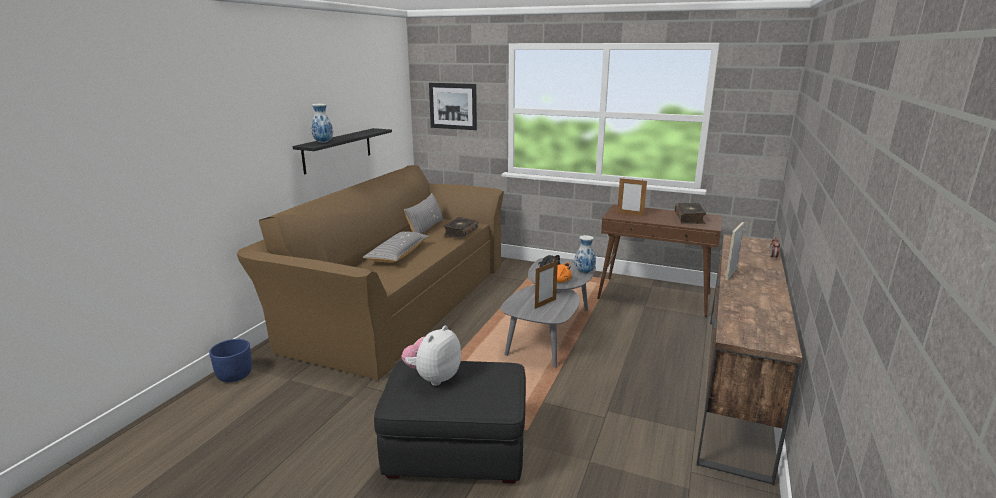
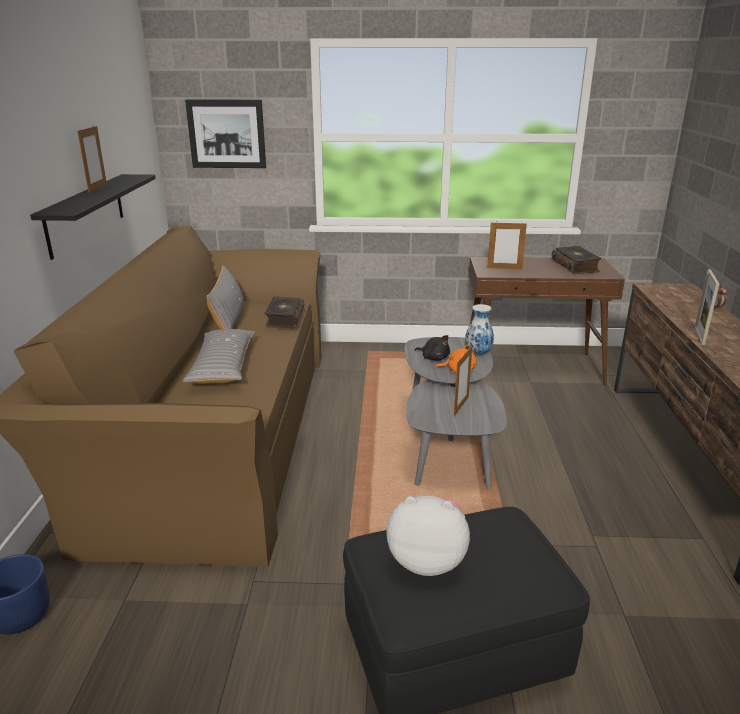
camera: 20 degrees left, 5 degrees up
(323, 142) = (77, 204): vase -> none
(347, 135) = (97, 188): none -> picture frame
(433, 377) = (427, 560): plush toy -> plush toy turned 90 degrees clockwise

